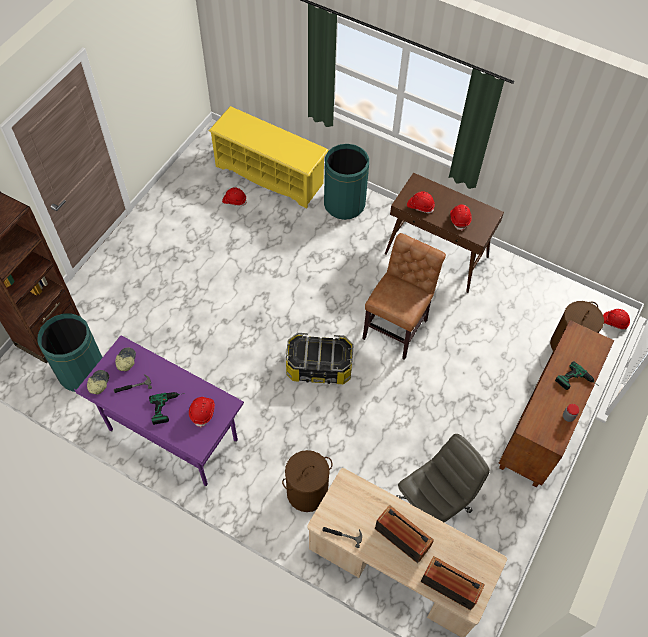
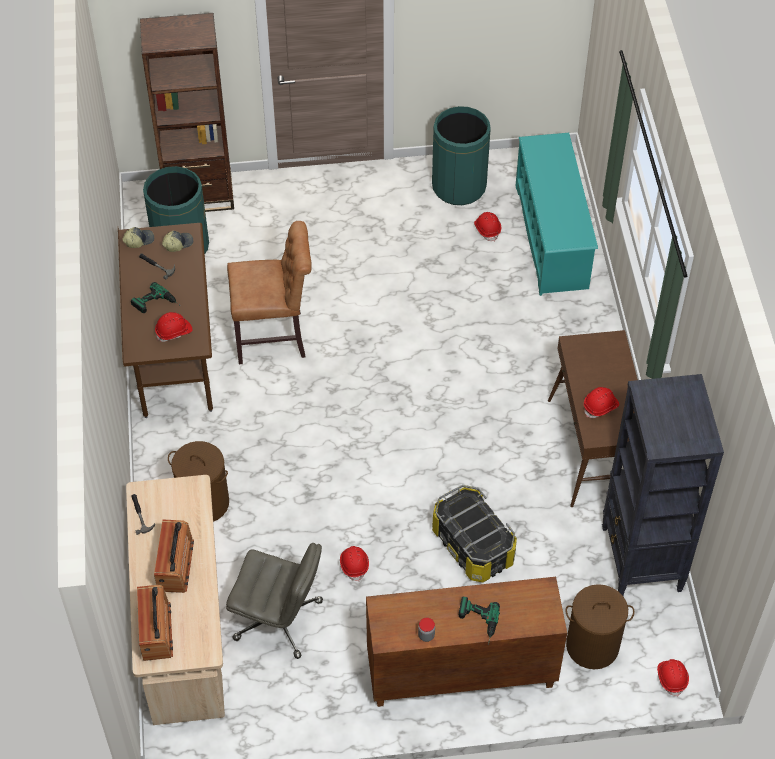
camera: 55 degrees right, 5 degrees down
(173, 436) = (174, 358): purple desk -> brown desk
(270, 175) = (551, 237): yellow shoe rack -> turquoise shoe rack
(319, 367) = (351, 428): storage box -> storage box (472, 545)
(344, 204) = (579, 324): green trash can -> green trash can (459, 186)
(397, 327) = (463, 467): brown chair -> brown chair (274, 337)
(420, 206) = (583, 362): red hard hat -> red hard hat (354, 564)
(528, 284) = (641, 560): none -> black bookcase

